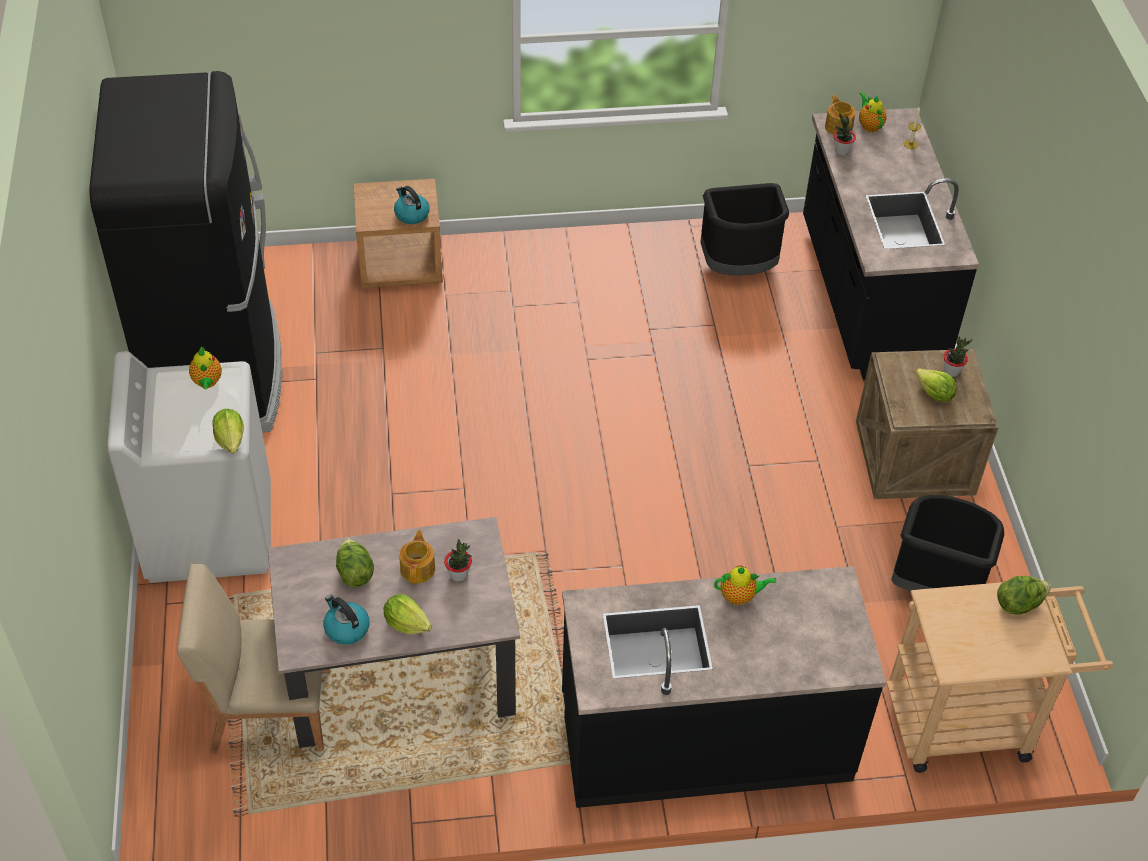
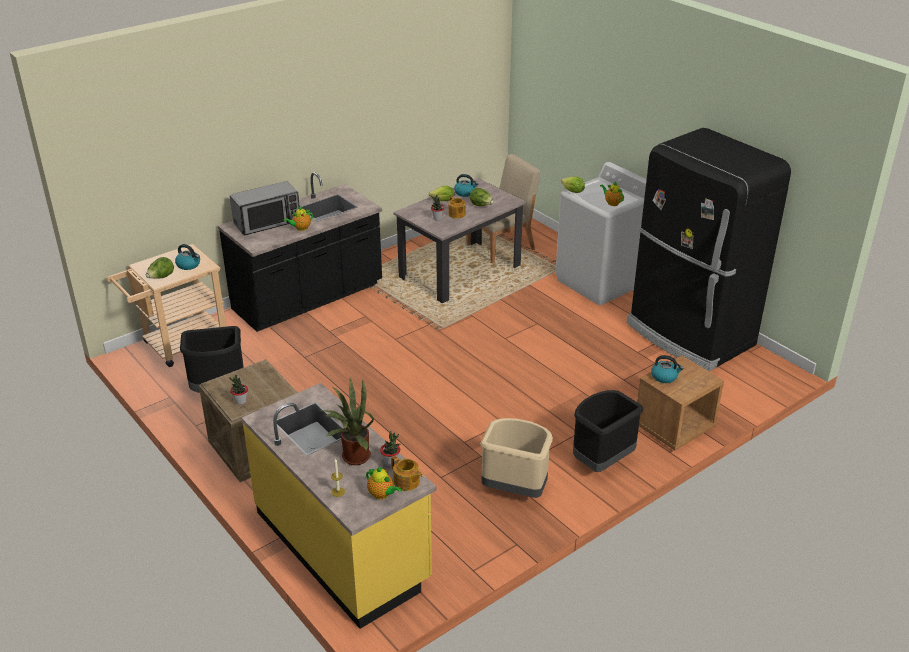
camera: 150 degrees right, 15 degrees down
(645, 276) = (514, 489): none -> beige trash can
(739, 268) = (454, 526): black trash can -> black trash can (601, 462)
(790, 643) = (267, 223): none -> microwave
(867, 297) = (343, 546): black counter -> yellow counter
(876, 171) = (353, 456): none -> potted plant
(934, 394) = (247, 384): lettuce -> none
(963, 618) = (189, 265): none -> kettle

